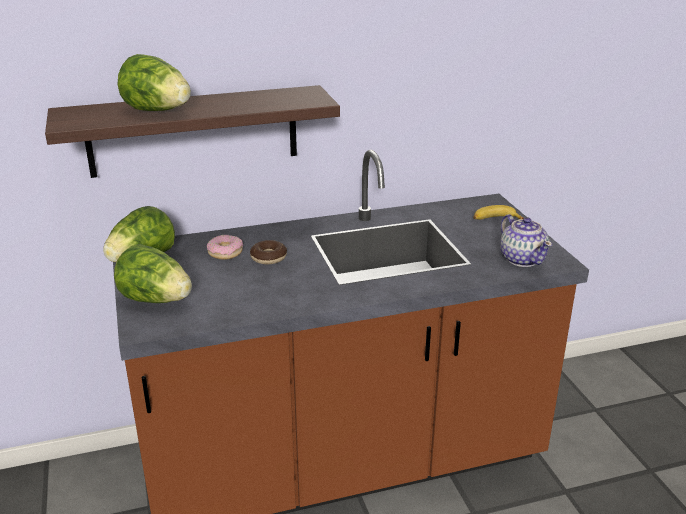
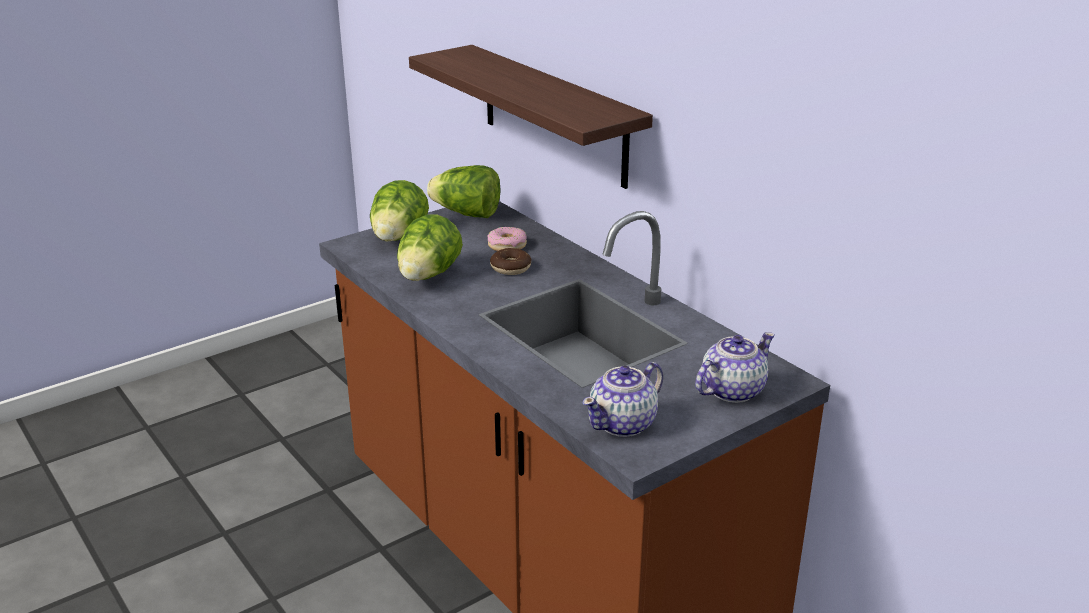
camera: 70 degrees right, 0 degrees up
(158, 111) = (493, 74): lettuce -> lettuce (428, 276)
(495, 219) = (731, 391): banana -> teapot

